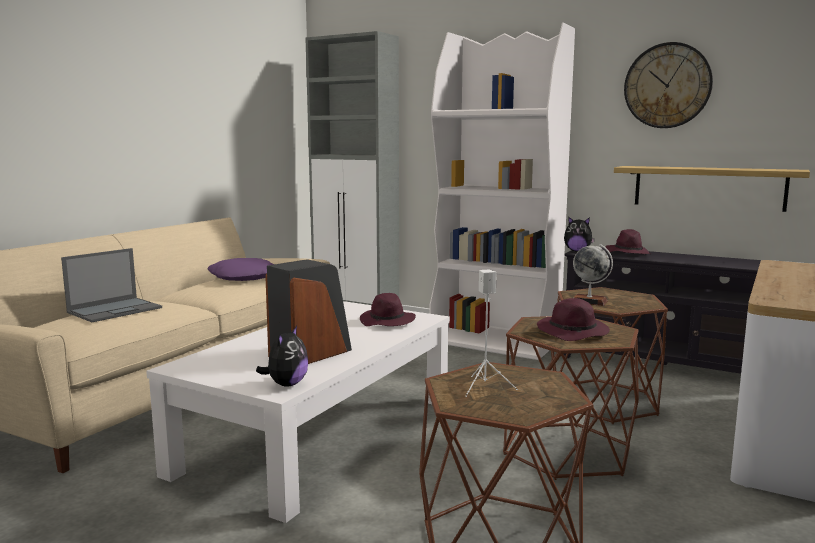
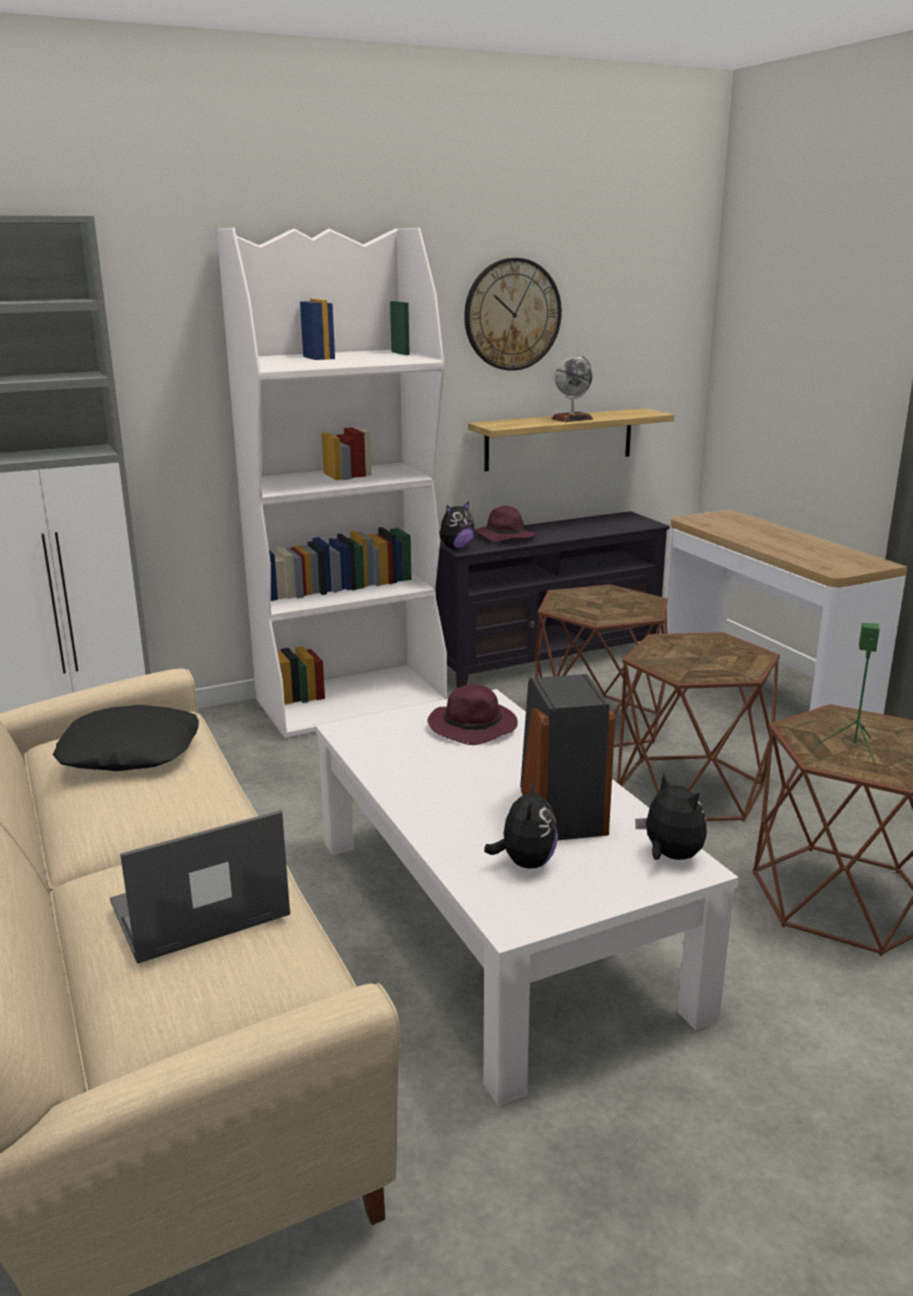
camera: 55 degrees left, 10 degrees up
(116, 310) = (197, 910): laptop -> laptop turned 105 degrees counterclockwise
(241, 358) = (525, 863): none -> plush toy
(244, 277) = (131, 752): purple pillow -> black pillow
(485, 387) = (853, 748): white speaker -> green speaker
(573, 332) = (709, 658): purple hat -> none
(589, 301) = (602, 614): globe -> globe (572, 419)

